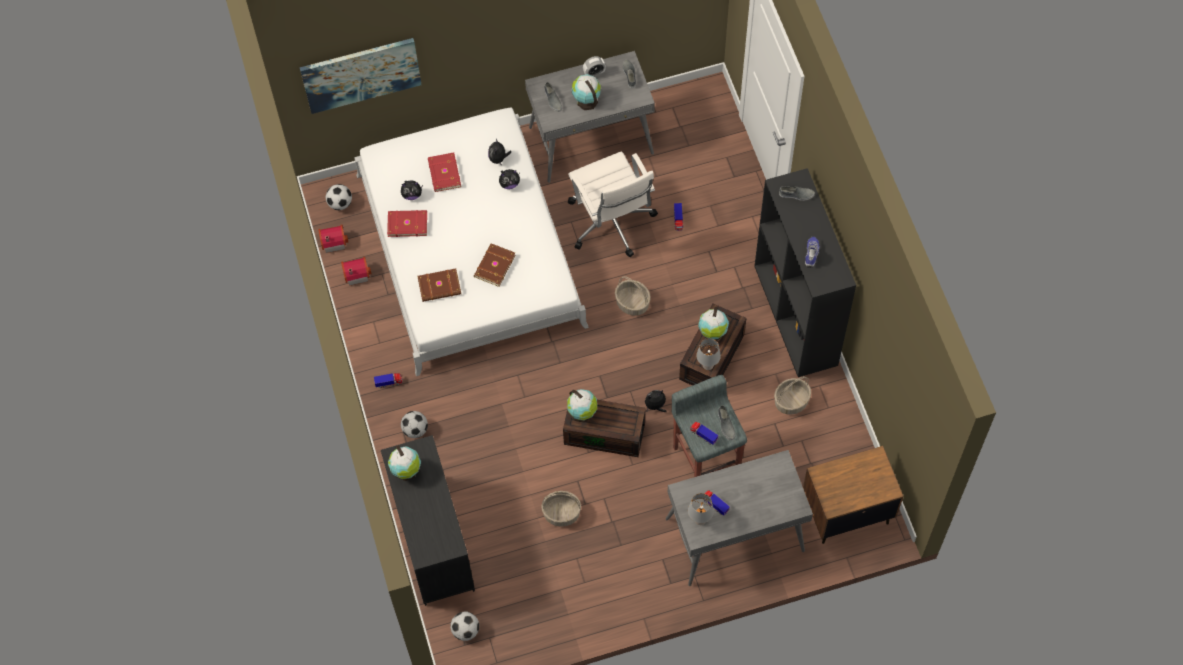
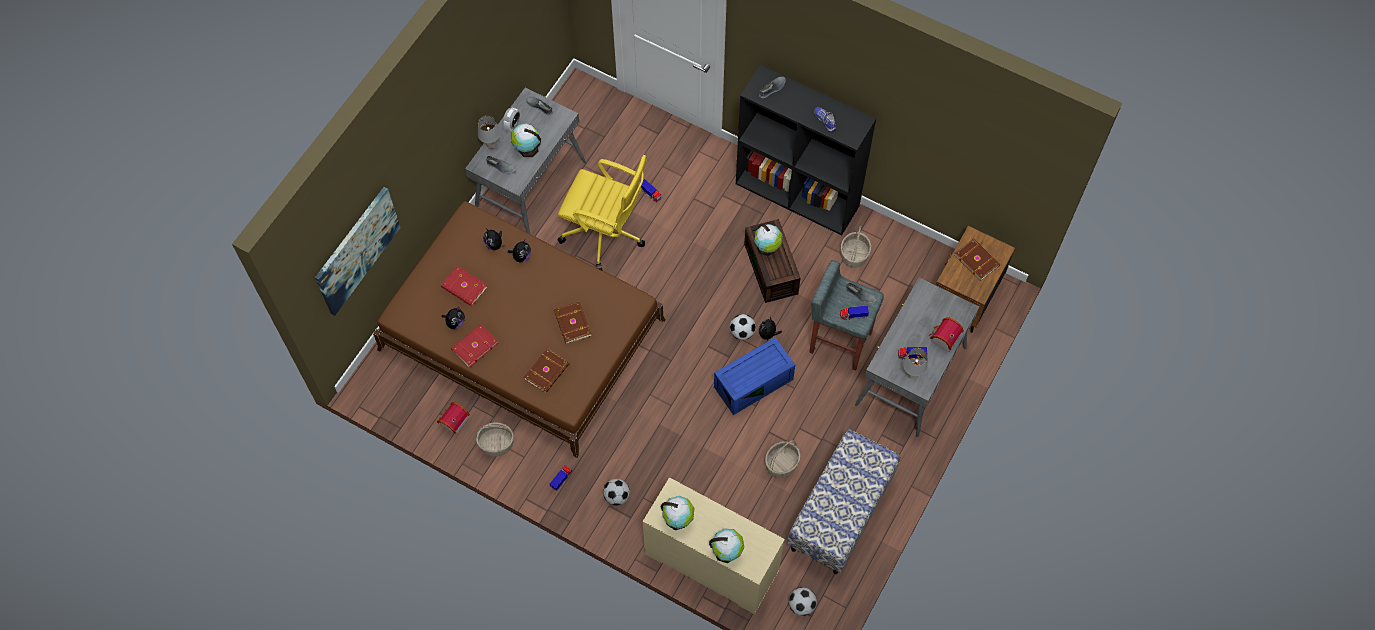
camera: 45 degrees left, 0 degrees up
(333, 241) = (409, 413): toy house -> toy house (943, 339)
(340, 204) = (386, 381): football -> football (742, 332)
(432, 540) = (711, 564): black dresser -> beige dresser
(470, 250) = (522, 334): white bed -> brown bed
(567, 590) = (841, 513): none -> bench
(582, 413) = (736, 377): globe -> globe (727, 551)
(606, 433) = (753, 382): brown storage box -> blue storage box
(611, 223) = (605, 233): white office chair -> yellow office chair
(633, 303) = (679, 277): basket -> basket (496, 443)
(708, 365) = (787, 272): grey table lamp -> grey table lamp (491, 145)
(859, 479) = (977, 259): none -> brown book

